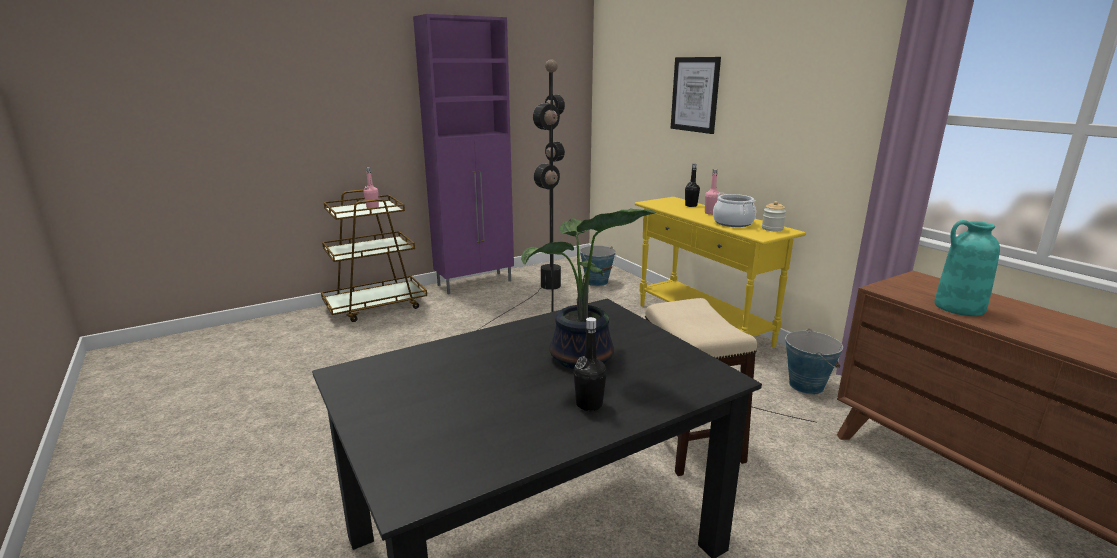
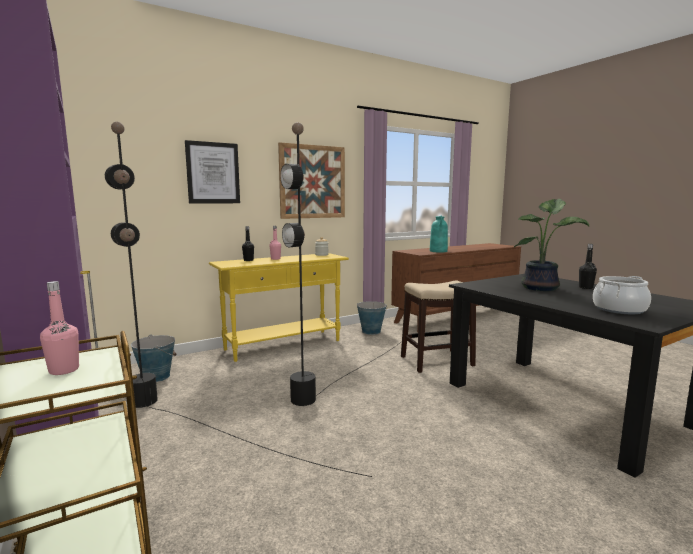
camera: 90 degrees left, 10 degrees down
(733, 223) = (305, 258): cooking pot -> cooking pot (619, 309)
(808, 111) = (312, 182): none -> picture

